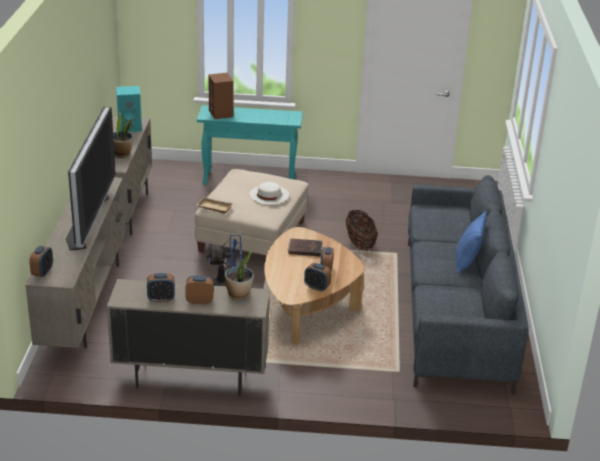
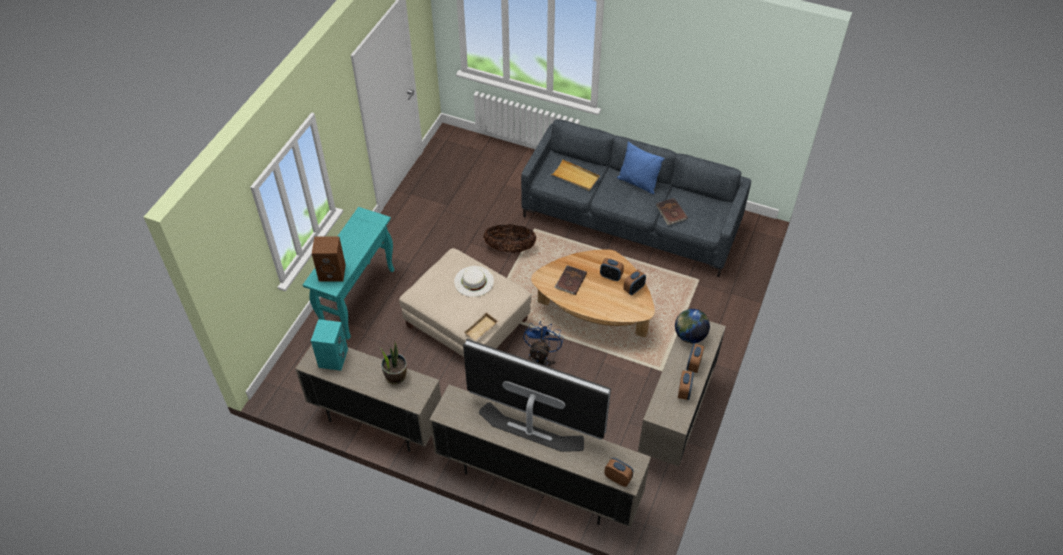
camera: 70 degrees left, 20 degrees up
(239, 294) = (689, 336): potted plant -> globe
(438, 289) = (671, 213): none -> brown book
(444, 223) = (575, 177): none -> beige tray

